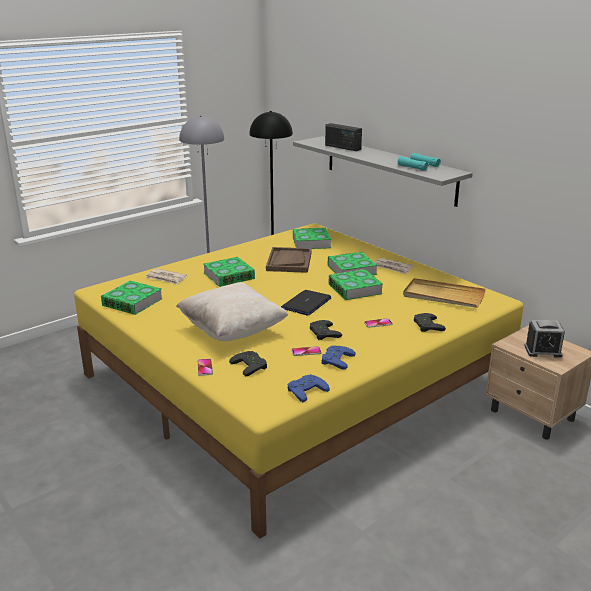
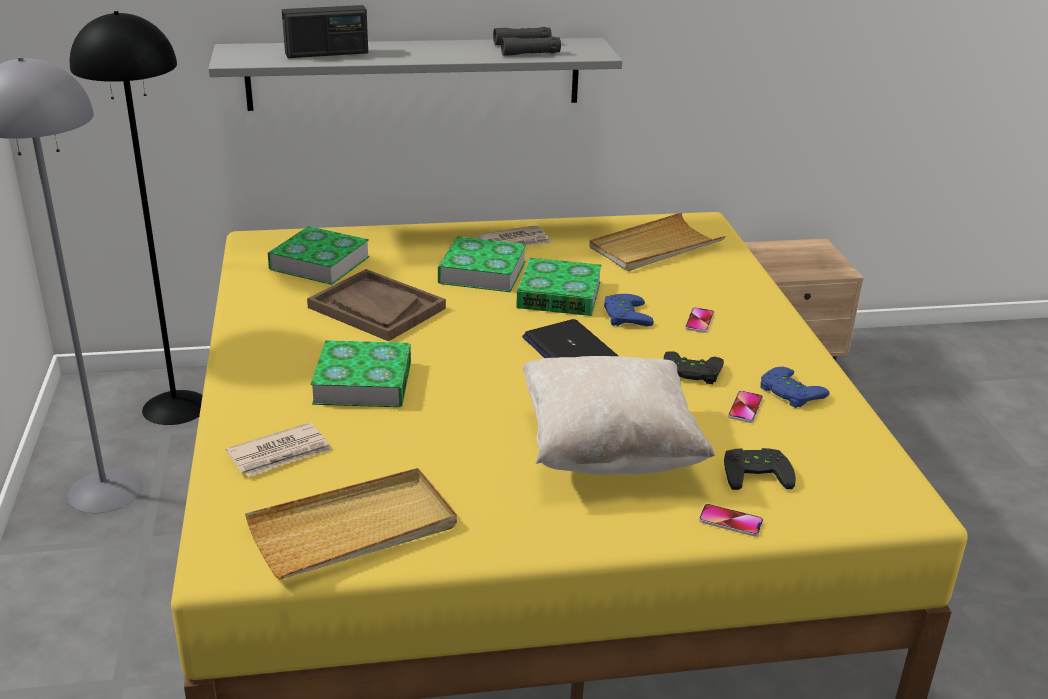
camera: 60 degrees left, 5 degrees up
(132, 302) = (354, 529): book -> beige tray
(305, 389) = (868, 448): blue game controller -> blue game controller (623, 315)
(418, 166) = (526, 49): turquoise binoculars -> black binoculars
(426, 325) = (736, 291): black game controller -> none
(542, 351) = (799, 263): alarm clock -> none

